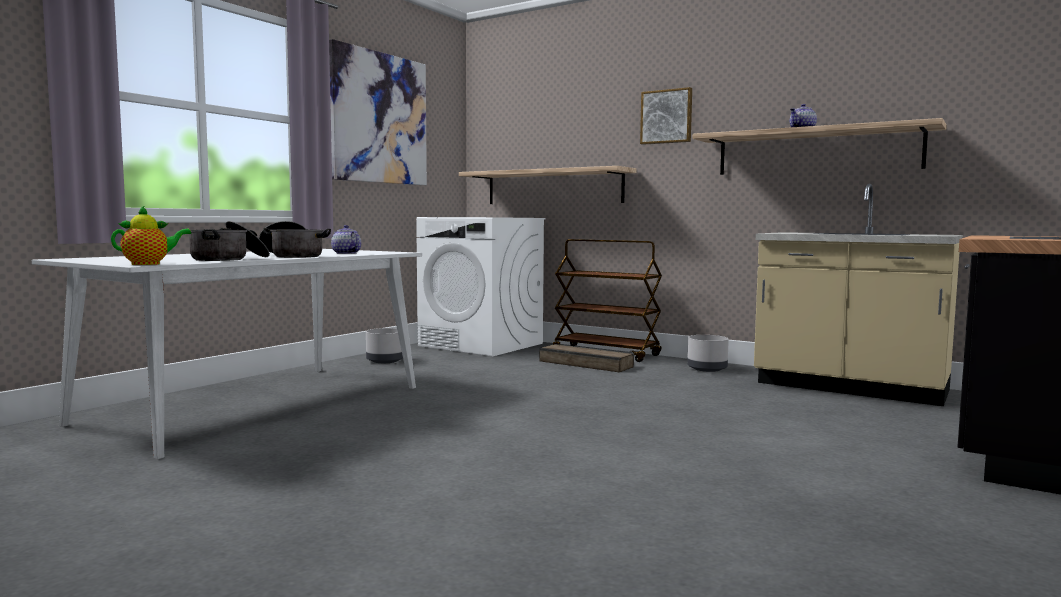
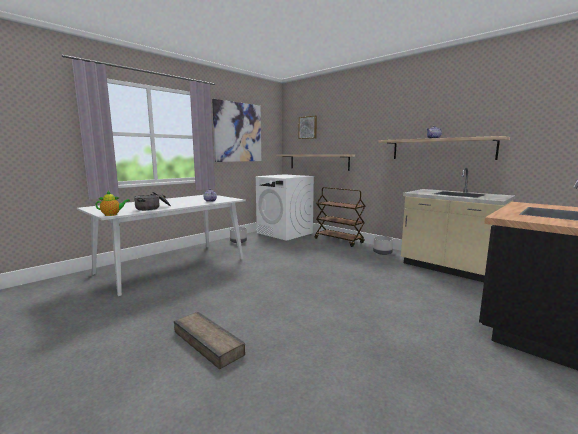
camera: 10 degrees right, 5 degrees up
(293, 256) = (183, 204): cooking pot -> none
(586, 363) = (326, 247): crate -> crate (208, 342)
(666, 117) = (369, 129): picture -> picture (308, 127)

